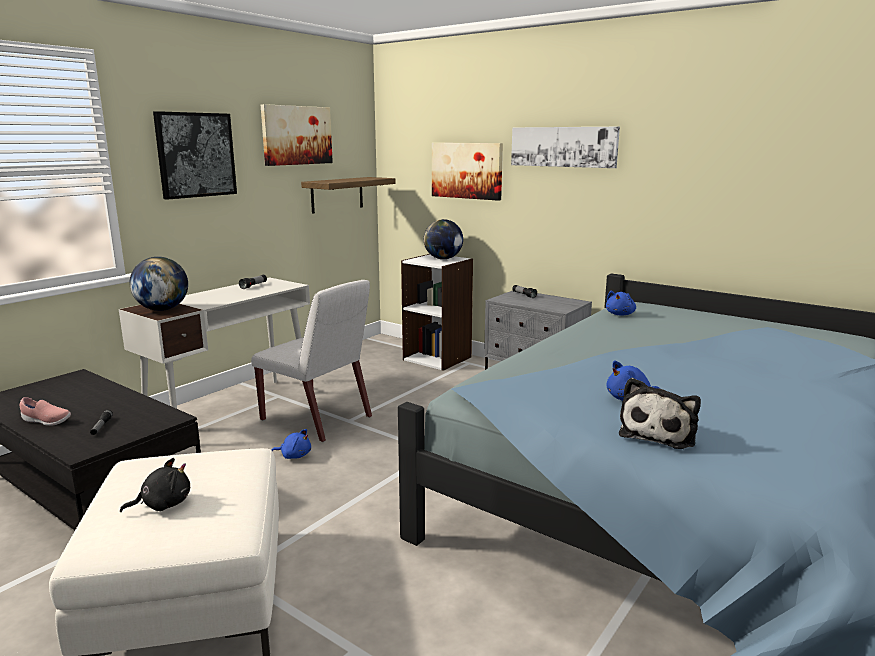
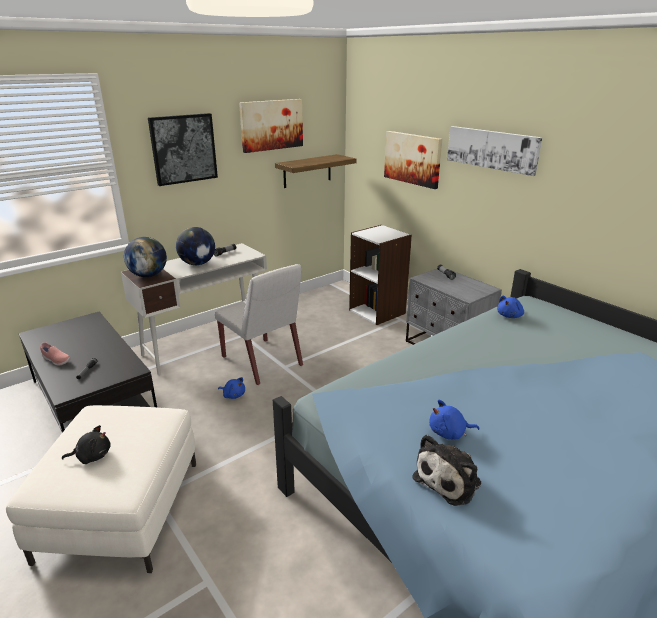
camera: 15 degrees right, 10 degrees up
(443, 259) = (386, 233): globe -> globe (197, 264)

